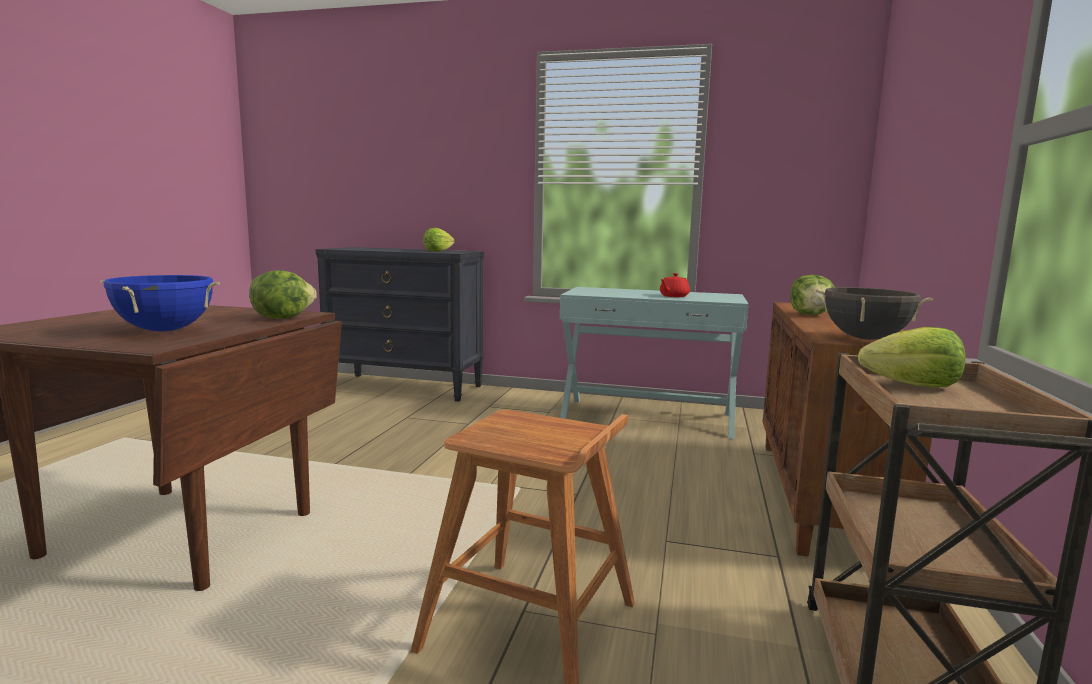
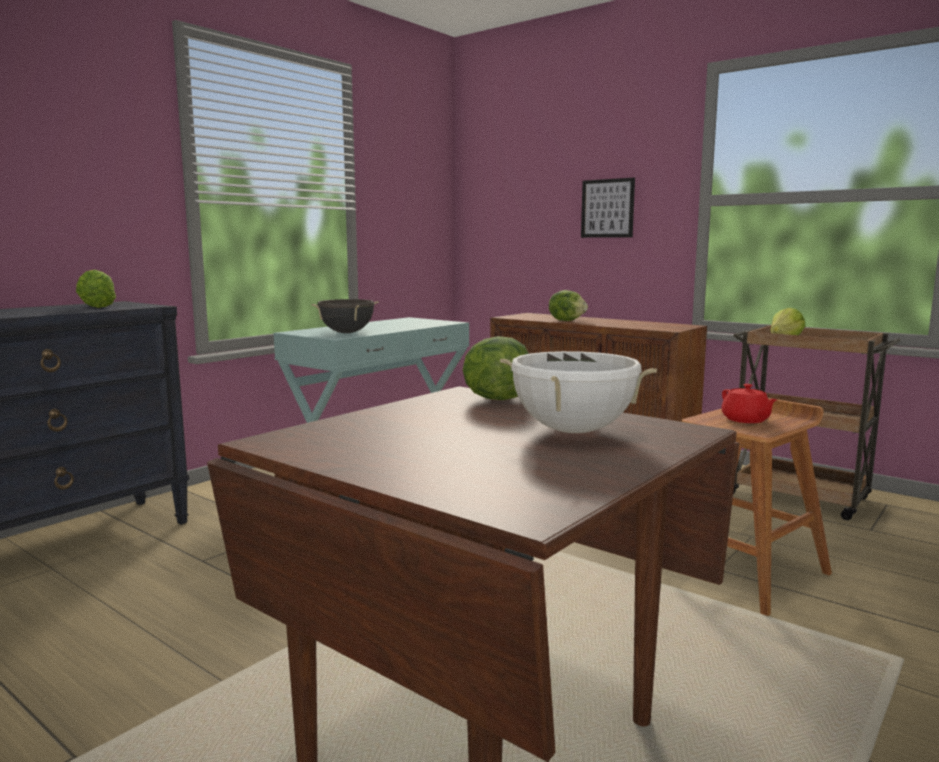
camera: 65 degrees left, 0 degrees up
(165, 330) = (573, 431): blue cooking pot -> white cooking pot
(673, 296) = (401, 326): red teapot -> red teapot (746, 420)
(866, 338) = (669, 326): black cooking pot -> black cooking pot (346, 333)
(945, 164) = (607, 208): none -> picture

